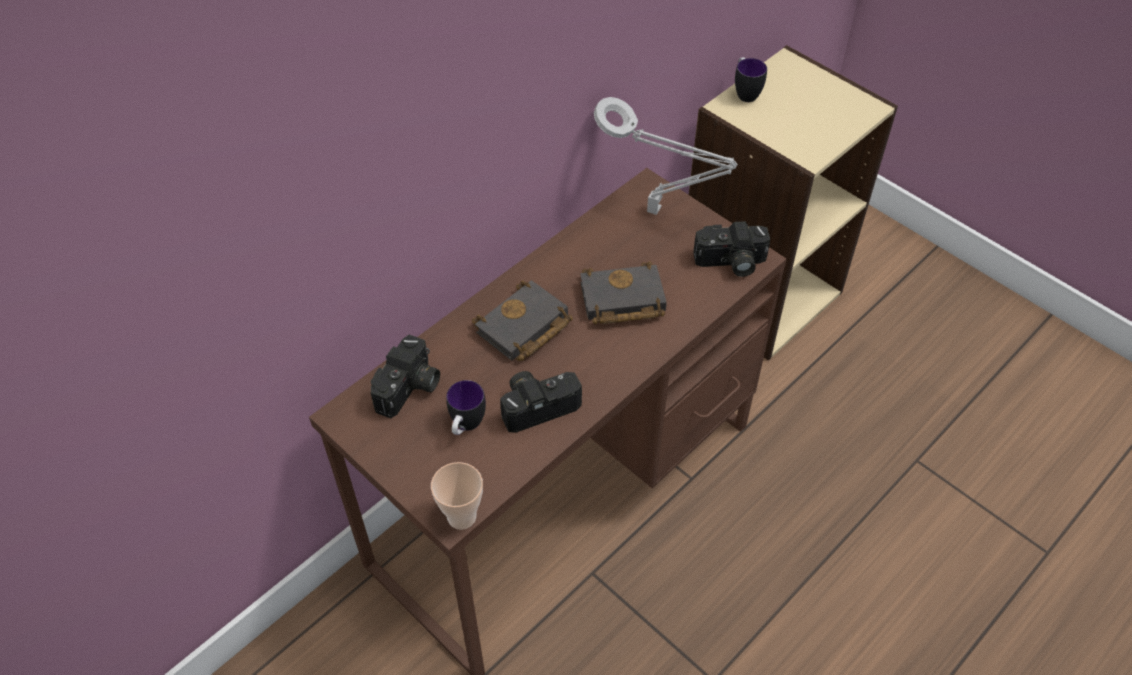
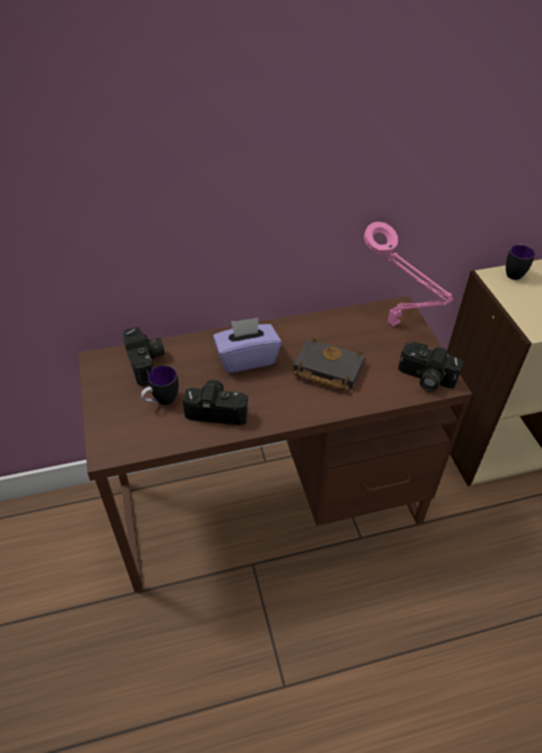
camera: 30 degrees right, 5 degrees down
(410, 389) = (147, 363): camera -> camera turned 75 degrees counterclockwise
(461, 517) = (112, 455): cup -> none
(523, 328) = (247, 358): black book -> purple tissue box
(658, 212) = (396, 325): grey table lamp -> pink table lamp

